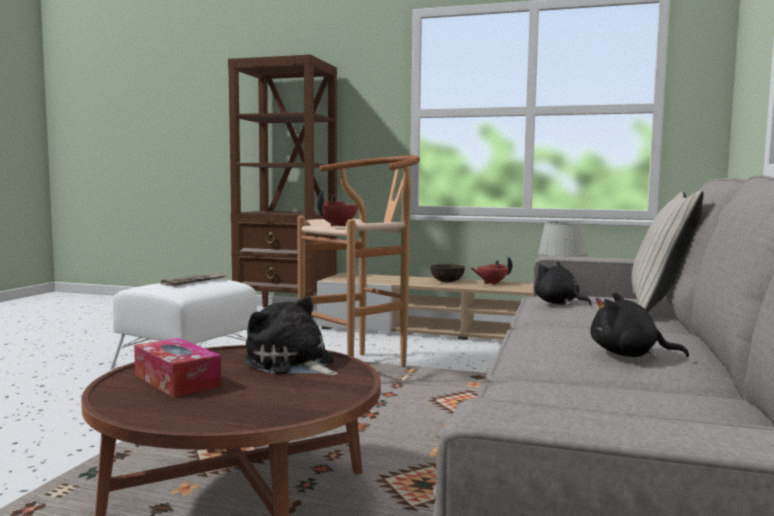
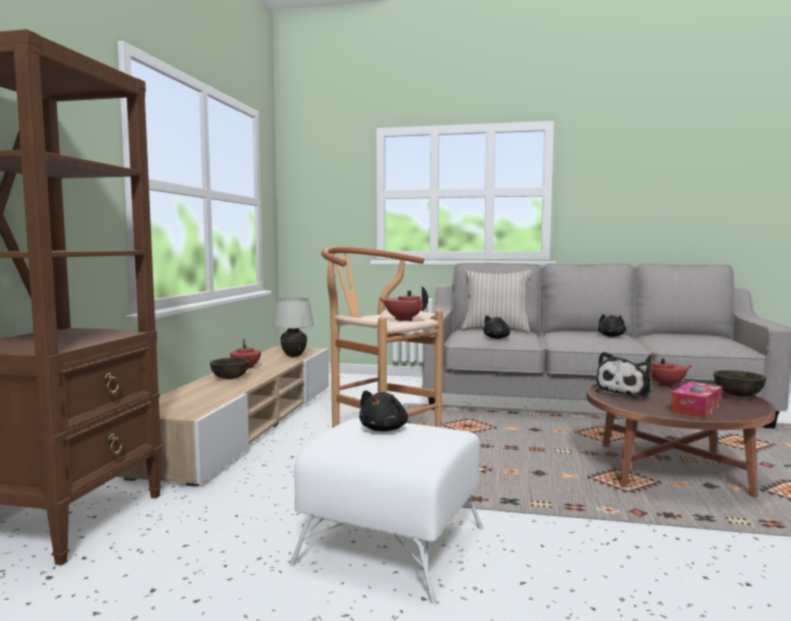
camera: 95 degrees left, 0 degrees up
(194, 281) = (384, 429): newspaper -> black plush toy
(204, 419) = (738, 395): none -> brown bowl
(321, 394) = (667, 385): none -> red teapot

